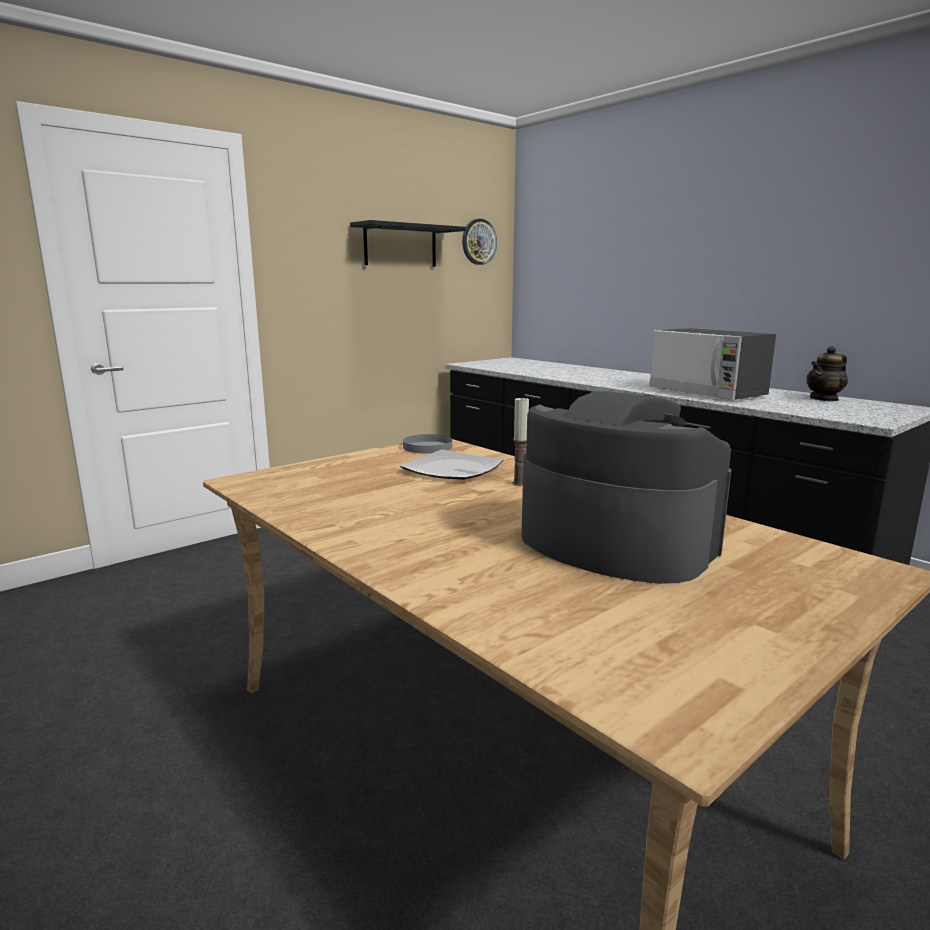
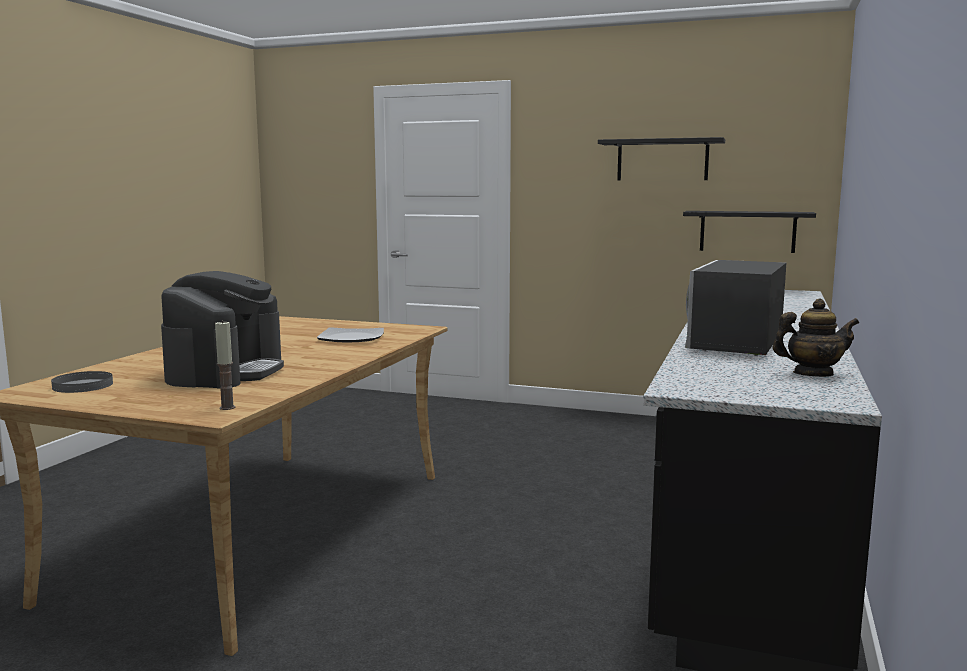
camera: 60 degrees right, 5 degrees down
(427, 447) = (404, 328): grey plate -> grey plate (82, 385)
(463, 312) = (747, 231): none -> black shelf
(478, 242) = (777, 150): wall clock -> none
(519, 483) = (334, 350): candle -> candle (227, 407)
(824, 399) = (812, 374): teapot -> teapot turned 150 degrees clockwise

